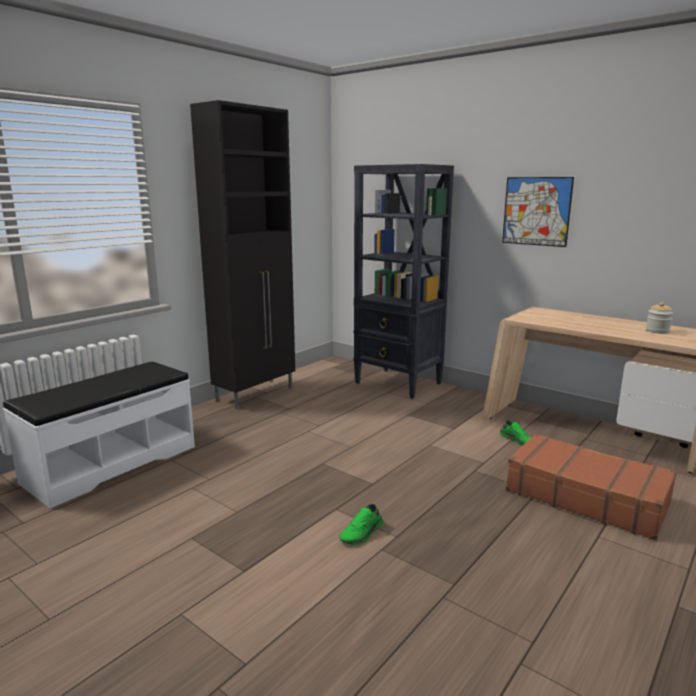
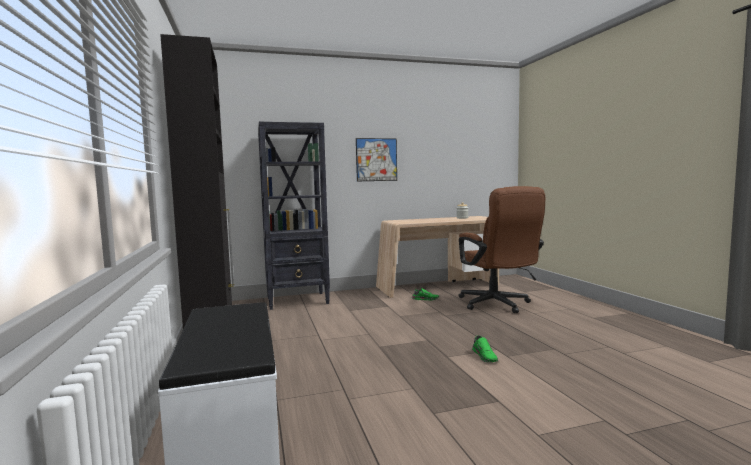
camera: 55 degrees left, 10 degrees down
(585, 497) = (497, 305): brown suitcase -> brown office chair

